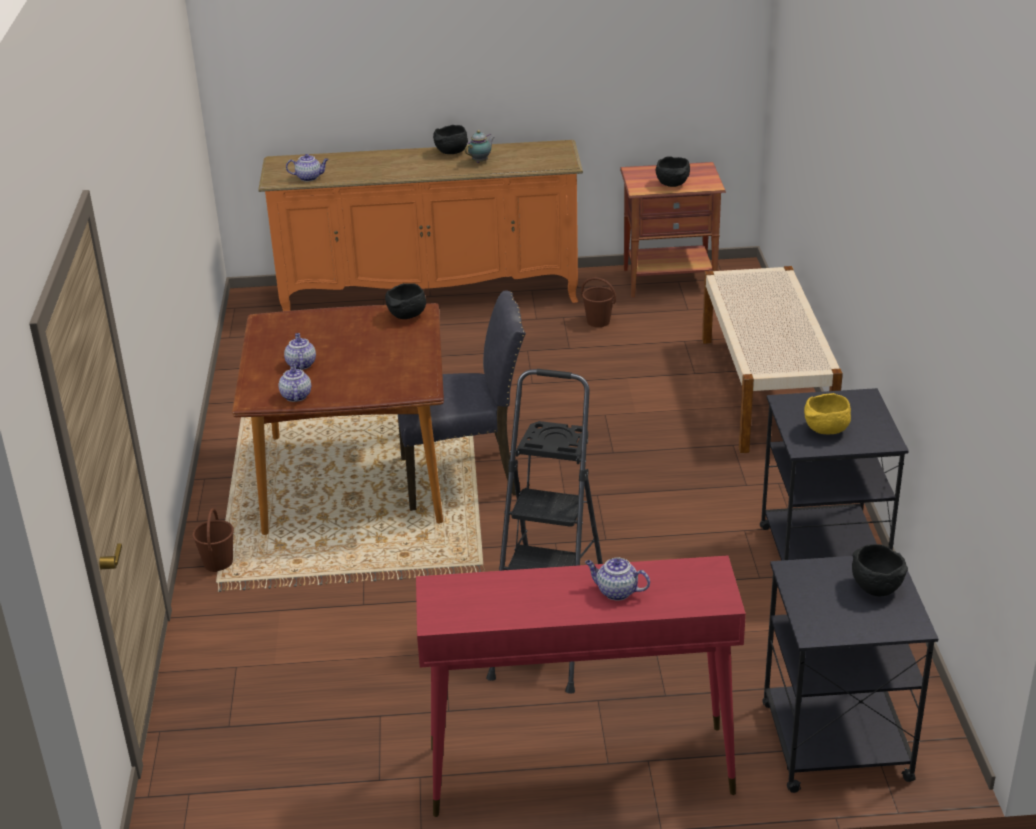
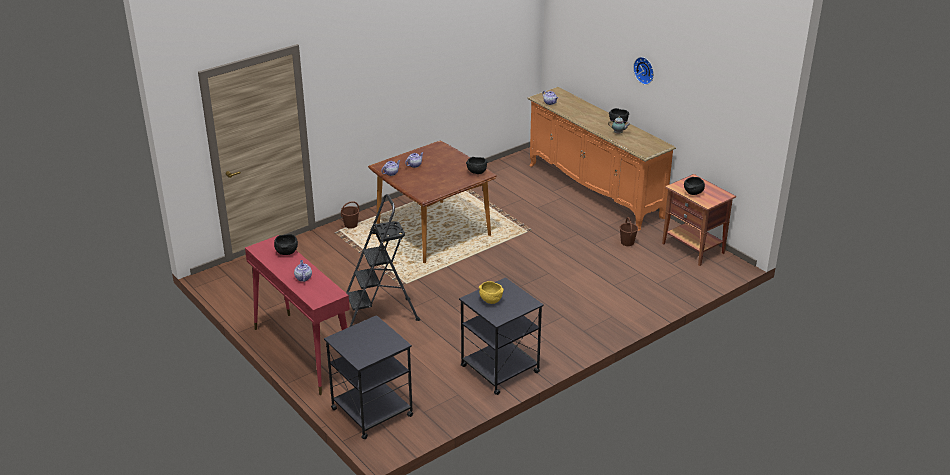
camera: 55 degrees right, 0 degrees up
(463, 477) = (461, 256): grey chair -> none
(477, 36) = (645, 70): none -> wall clock
(766, 390) = (622, 310): beige bench -> none
(874, 588) = (379, 345): black bowl -> black bowl (286, 252)

